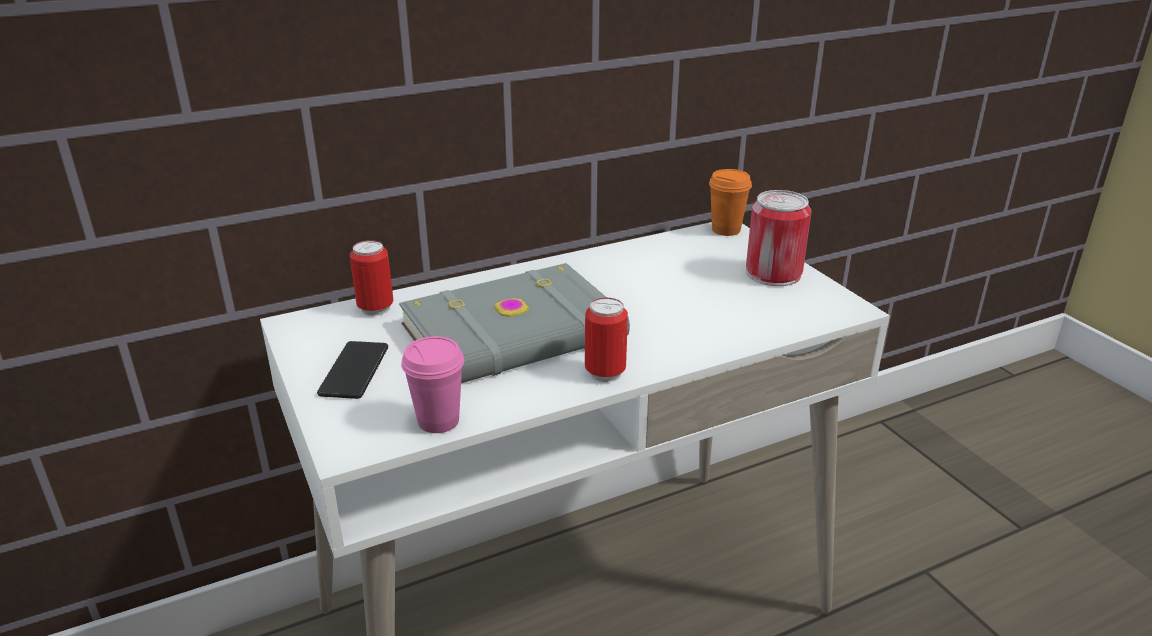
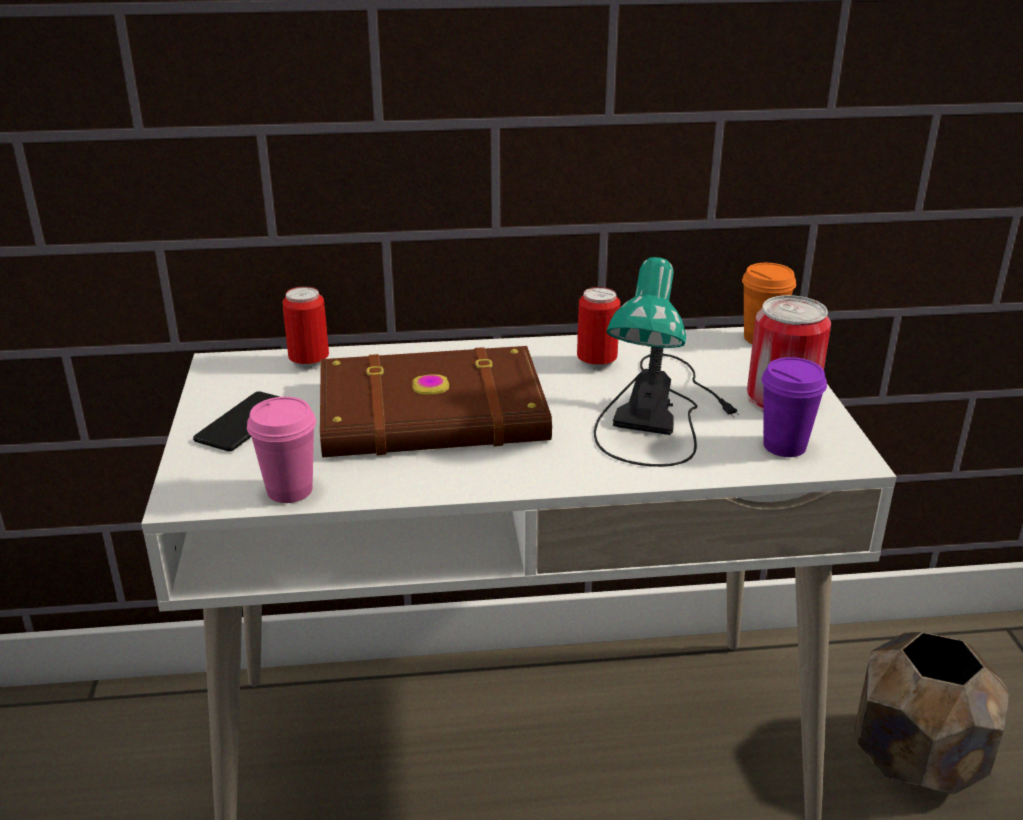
camera: 20 degrees right, 0 degrees up
(516, 333) = (434, 414): grey book -> brown book
(605, 373) = (497, 476): can -> can (596, 363)
(692, 298) = (659, 411): none -> table lamp
(800, 308) = (784, 446): none -> purple cup
(866, 531) = (916, 759): none -> brown planter

